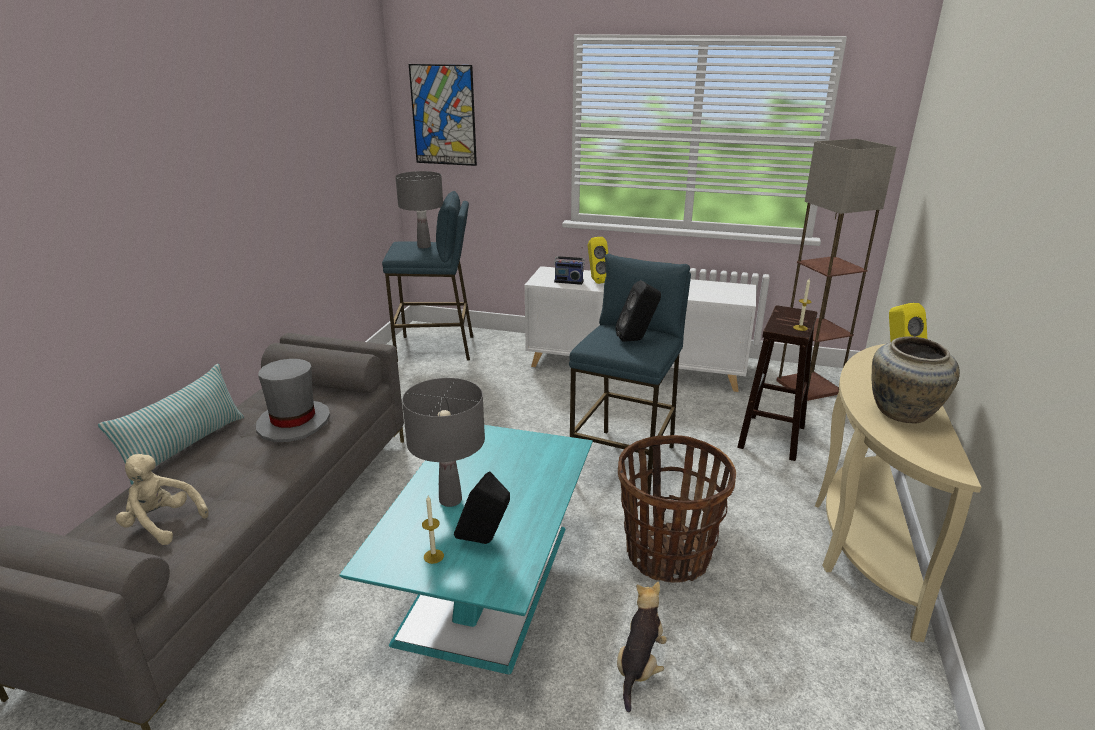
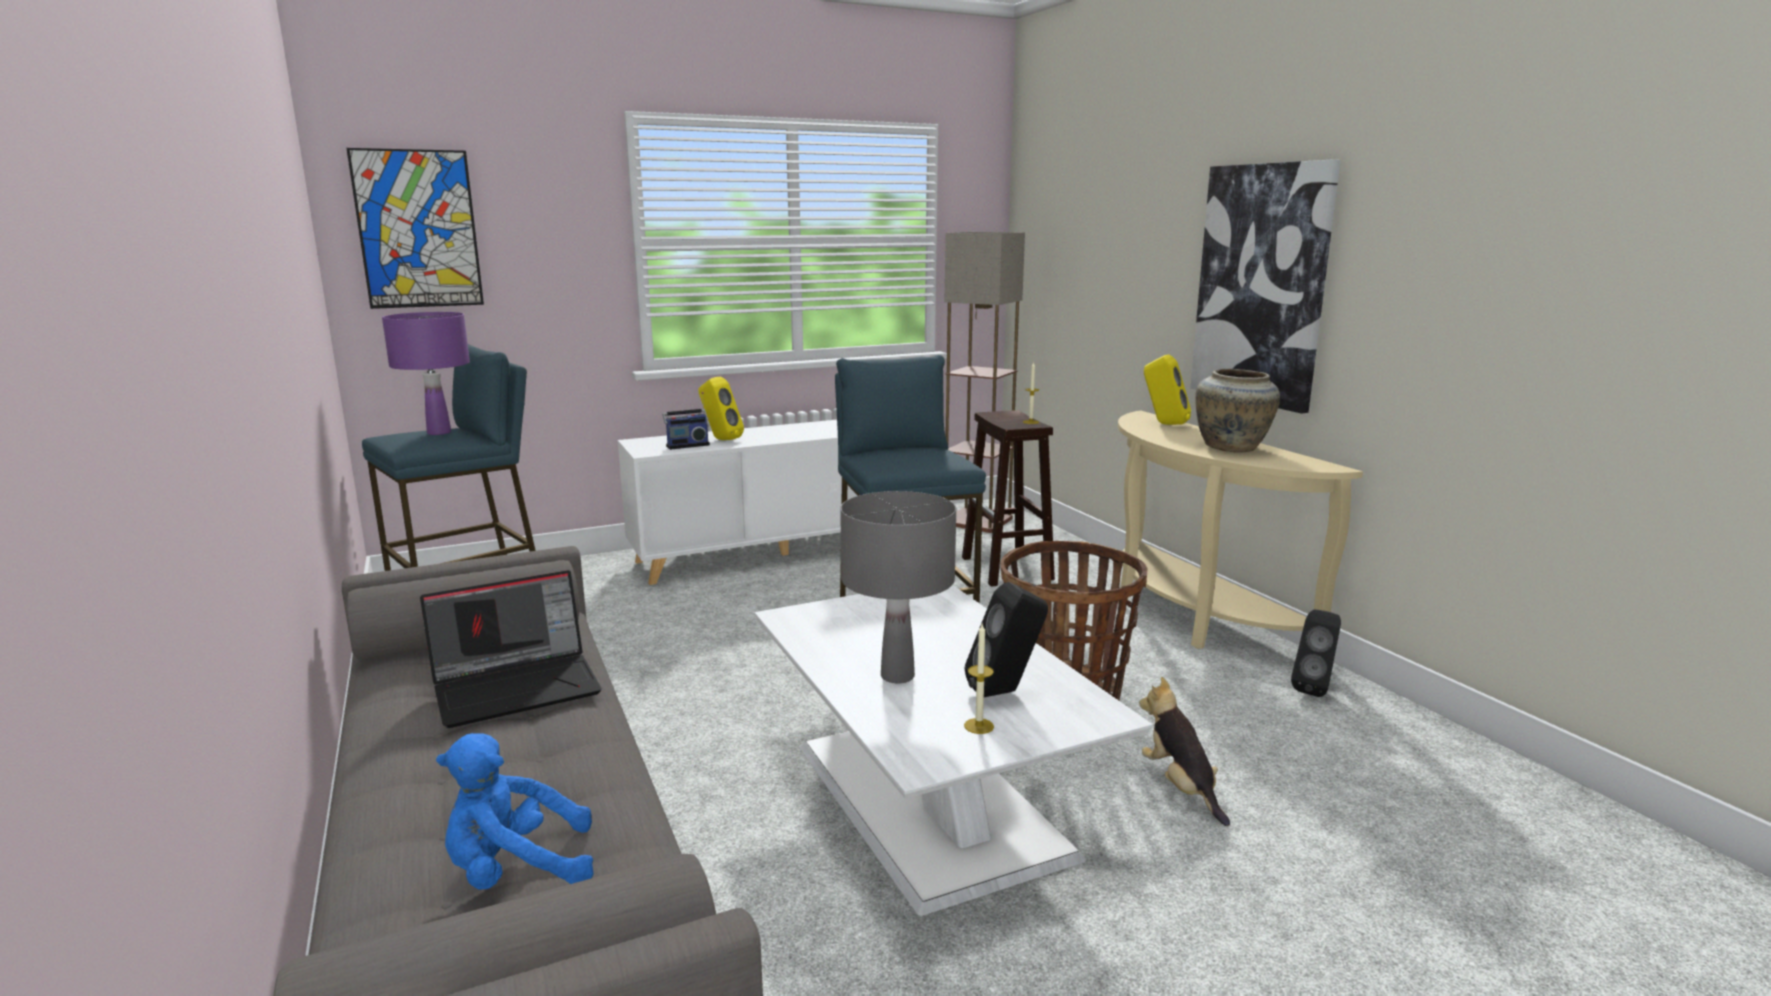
camera: 40 degrees left, 10 degrees down
(162, 523) = (516, 872): beige plush toy -> blue plush toy
(185, 446) = (354, 780): pillow -> none
(294, 423) = (518, 686): grey hat -> laptop
(424, 246) = (439, 433): grey table lamp -> purple table lamp
(487, 577) = (925, 794): turquoise coffee table -> white coffee table
(637, 340) = (920, 454): black speaker -> black speaker (1314, 688)
(994, 262) = (1261, 285): none -> picture

